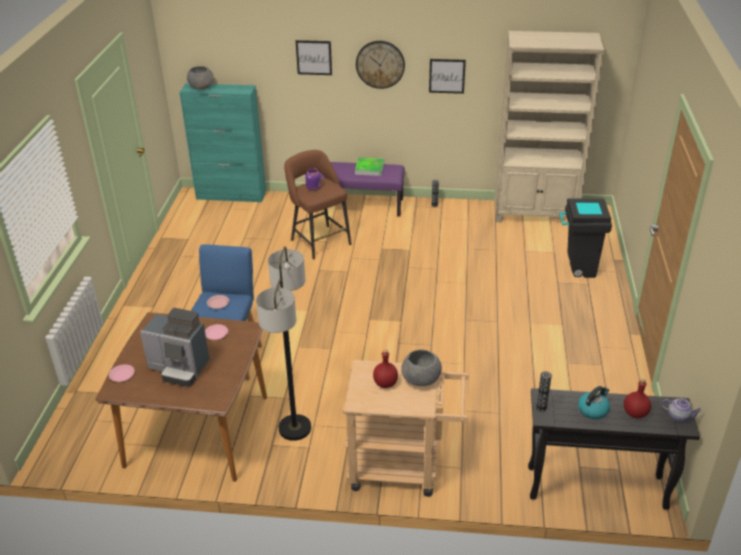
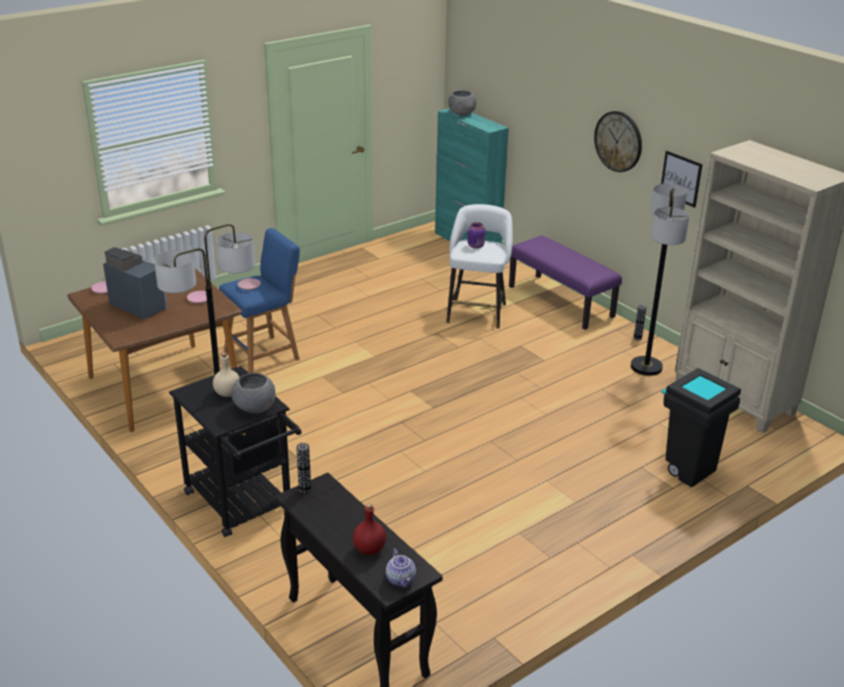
camera: 45 degrees right, 5 degrees down
(179, 368) = (139, 305): coffee machine -> coffee machine turned 150 degrees clockwise
(314, 57) = (561, 113): picture -> none
(319, 240) = (477, 311): brown stool -> white stool
(369, 168) = (578, 261): tray -> none
(385, 384) = (227, 393): red bottle -> beige bottle
(403, 467) = (243, 505): beige cart -> black cart
(467, 221) = (646, 367): none -> floor lamp
(593, 410) = (341, 521): kettle -> none

